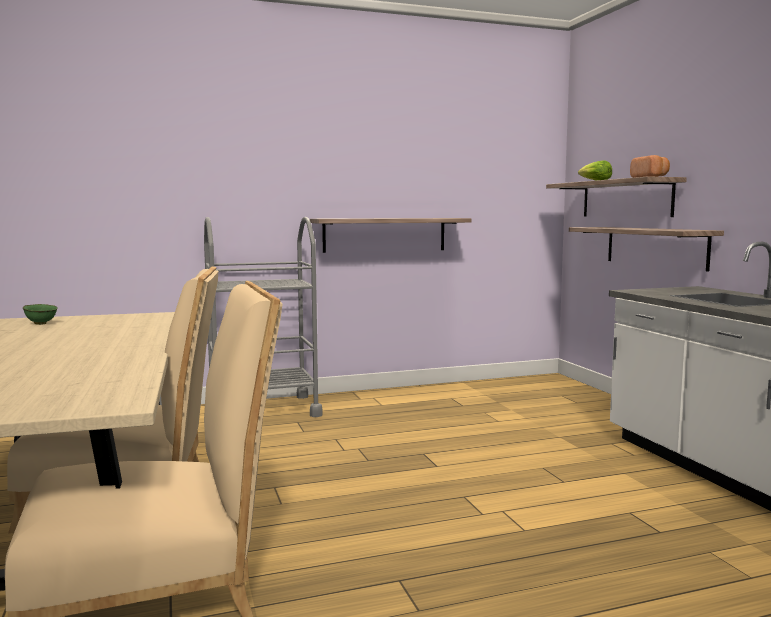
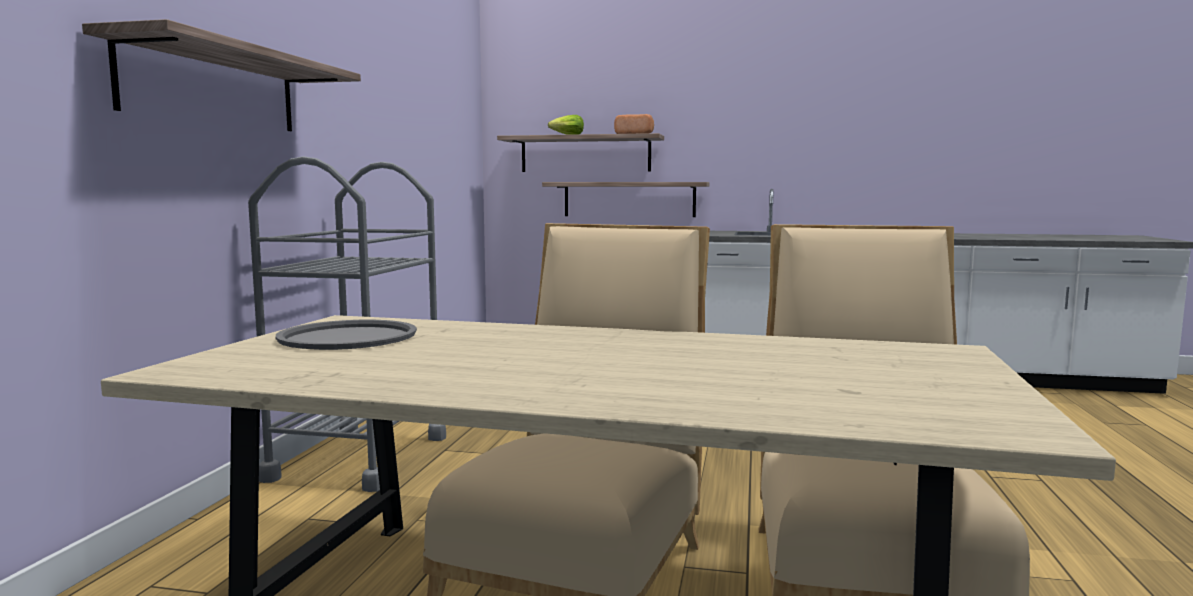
camera: 60 degrees left, 0 degrees up
(41, 323) = (277, 360): green bowl -> none
(105, 321) = (347, 337): none -> grey tray
(384, 234) = (390, 191): shelf -> shelf (213, 88)

